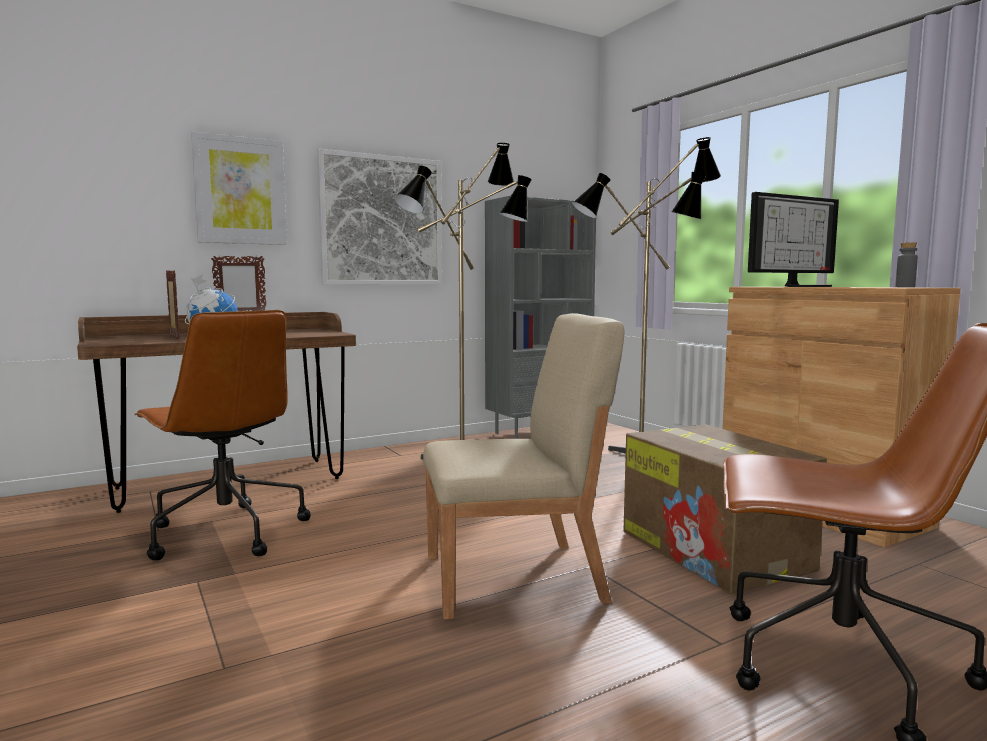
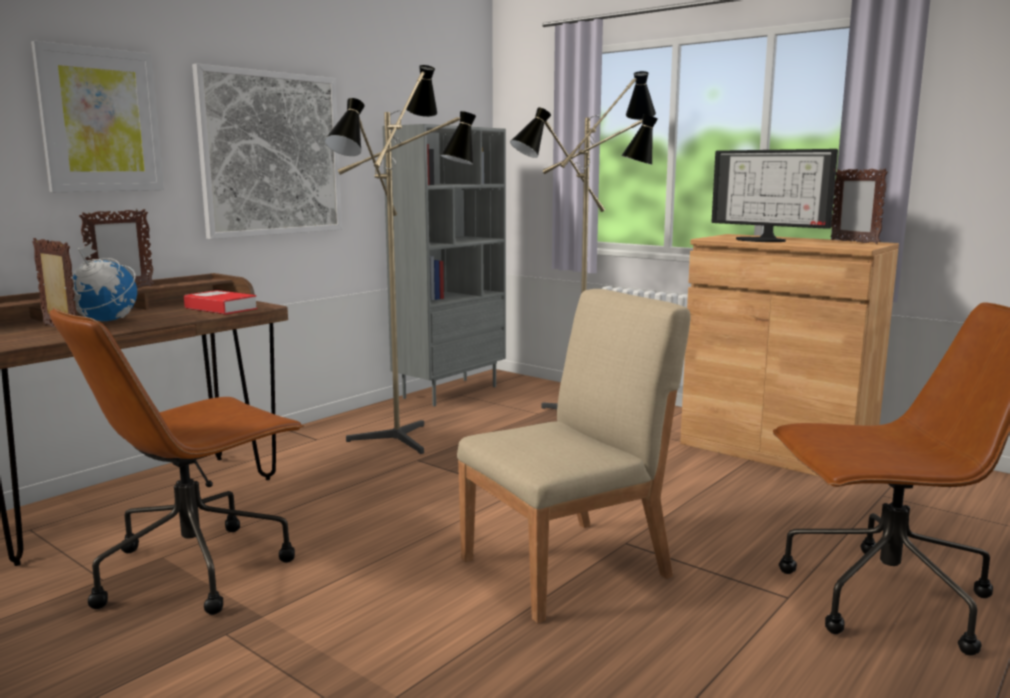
camera: 20 degrees left, 5 degrees up
(225, 532) = (196, 568): brown office chair -> brown office chair turned 105 degrees clockwise
(305, 334) = (221, 308): none -> book
(716, 551) = (722, 508): cardboard box -> none
(803, 286) = (763, 240): monitor -> monitor turned 90 degrees clockwise
(905, 287) = (854, 242): grey bottle -> picture frame

